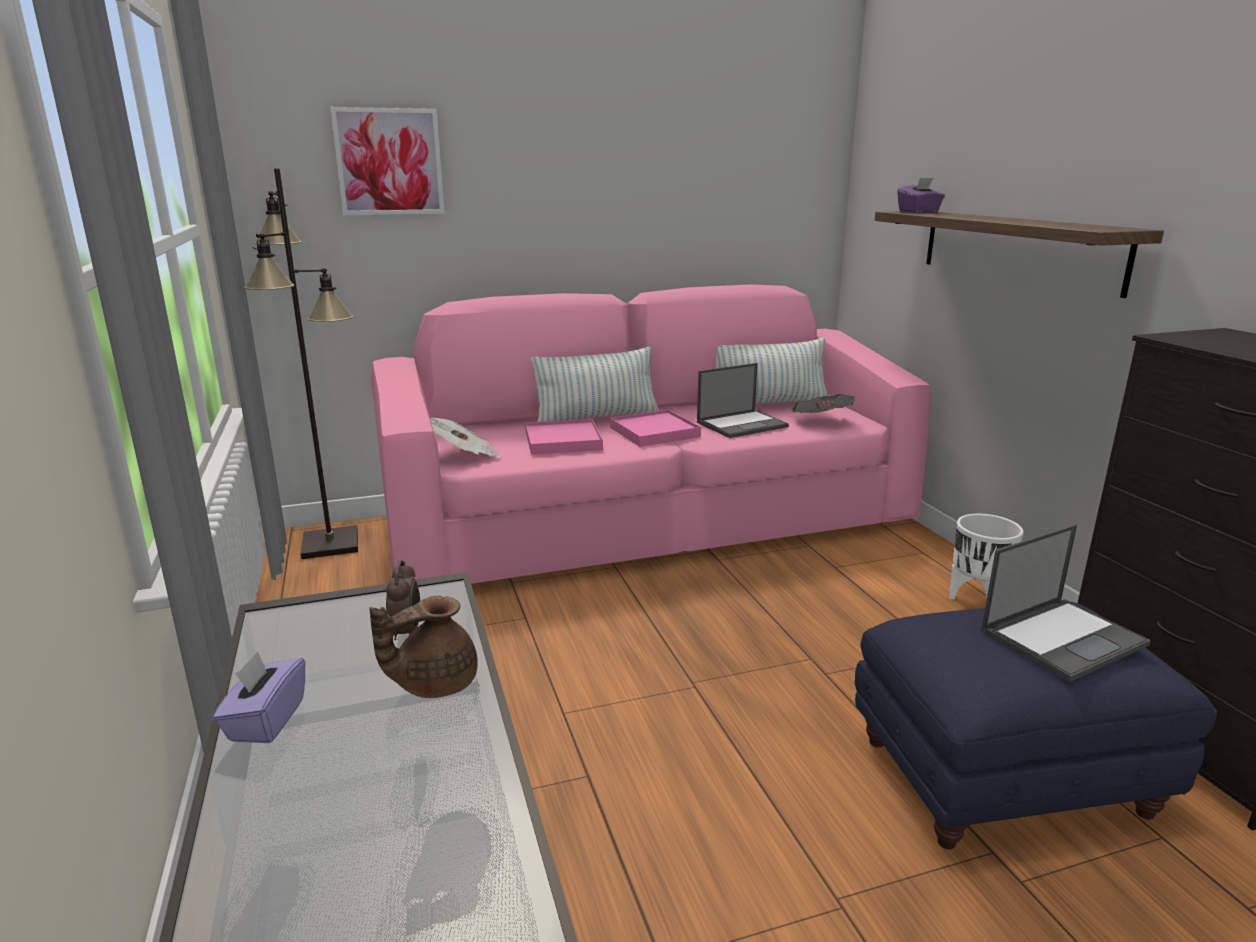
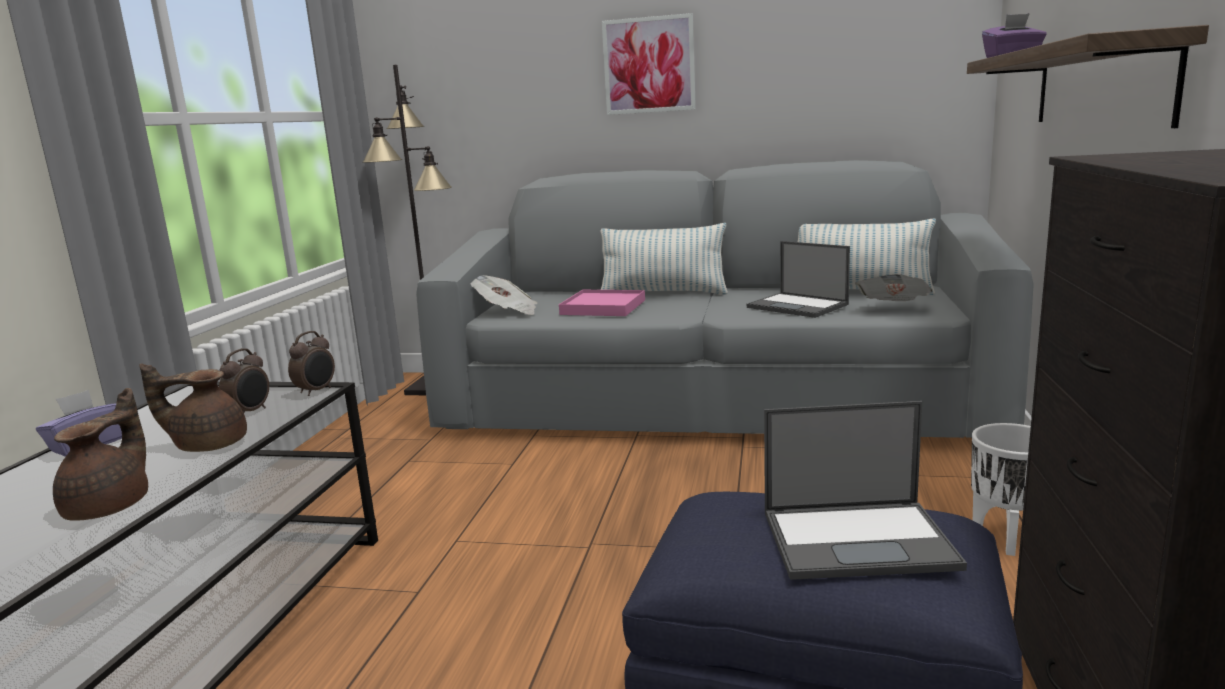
camera: 30 degrees right, 5 degrees down
(389, 162) = (499, 56): picture -> picture (649, 65)
(444, 591) = (316, 391): none -> alarm clock
(461, 786) = (112, 507): none -> brown teapot
(652, 522) = (714, 406): pink sofa -> grey sofa
(654, 432) = (697, 306): pink tray -> none
(742, 424) = (798, 306): laptop -> laptop turned 45 degrees clockwise

